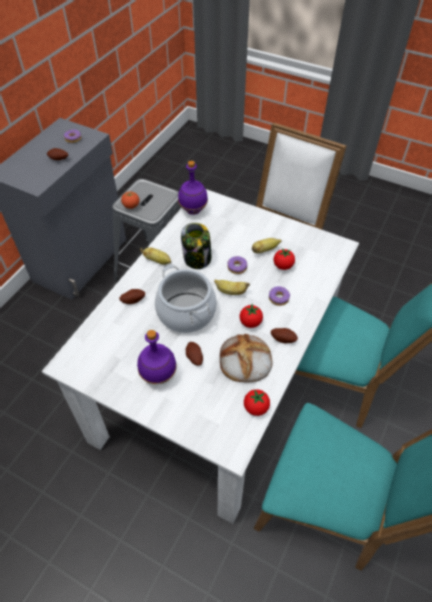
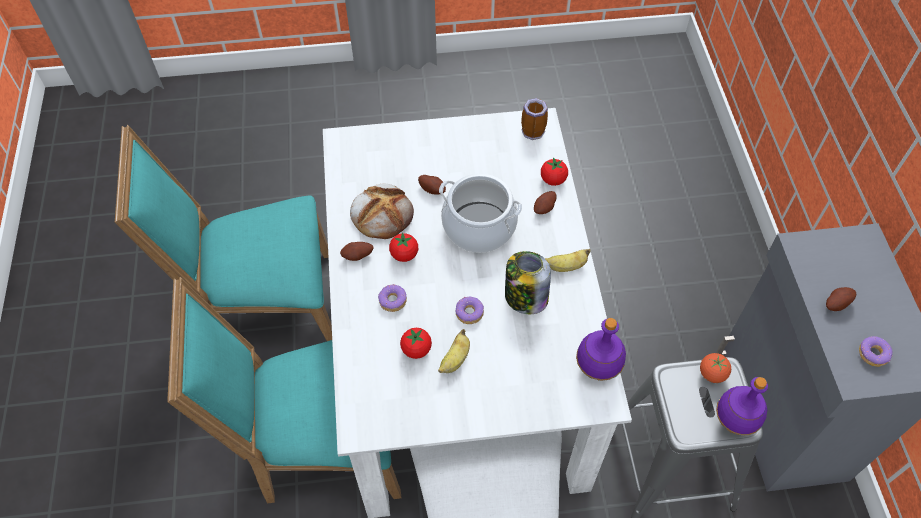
camera: 145 degrees right, 5 degrees up
(78, 362) = (532, 130): none -> mug
(159, 376) = (450, 158): purple bottle -> purple bottle (733, 421)
(230, 292) = (452, 277): banana -> none
(256, 407) = (343, 180): tomato -> tomato (553, 180)

